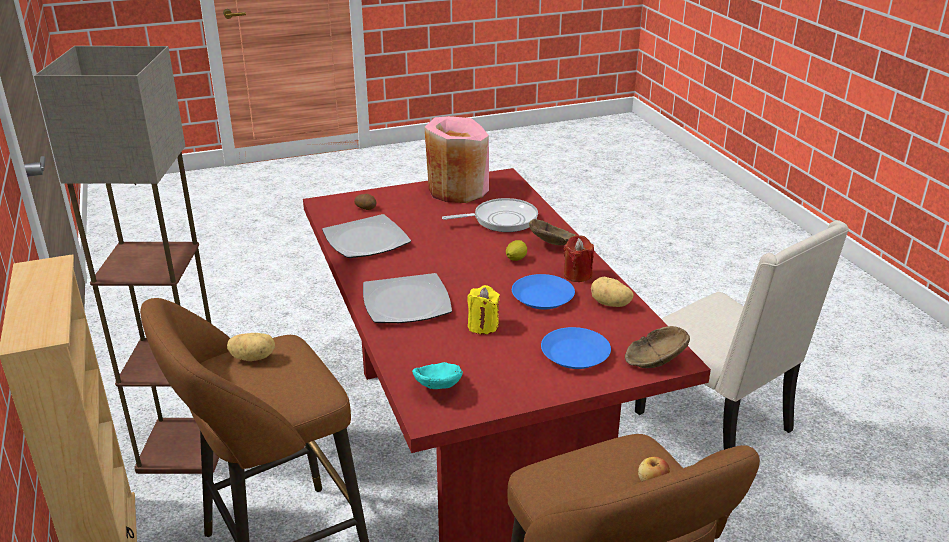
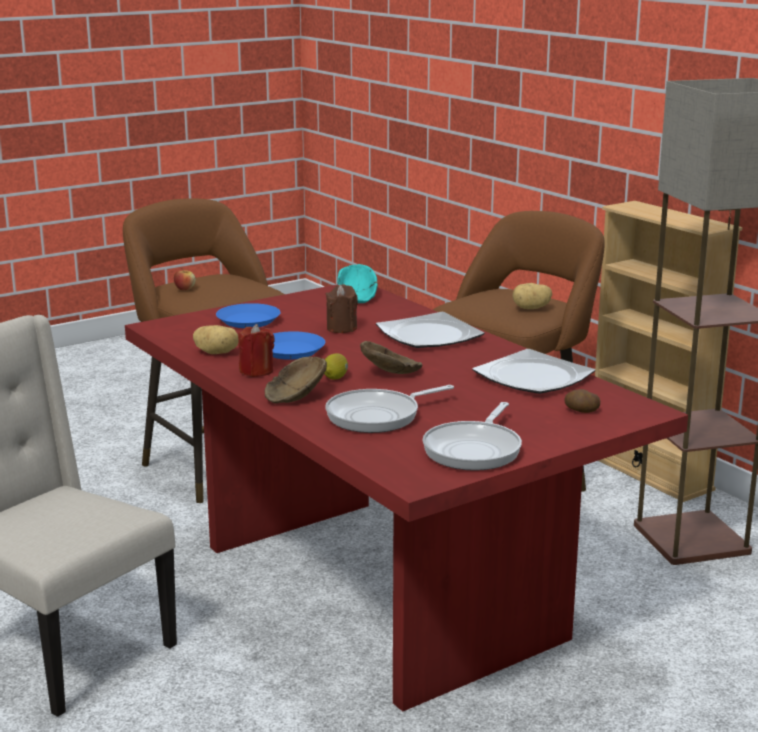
camera: 165 degrees right, 10 degrees down
(457, 190) = (475, 450): pink vase -> frying pan
(483, 326) = (341, 328): yellow candle -> brown candle
(653, 360) = (176, 324): brown bowl -> brown bowl (393, 373)

